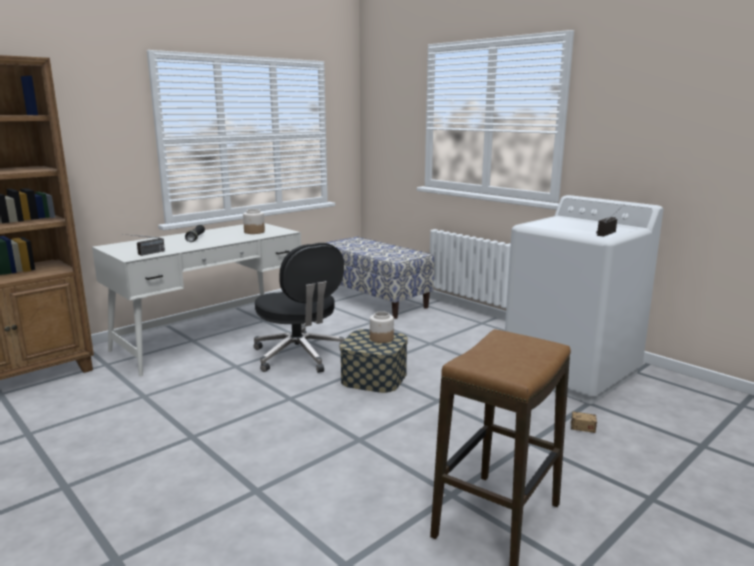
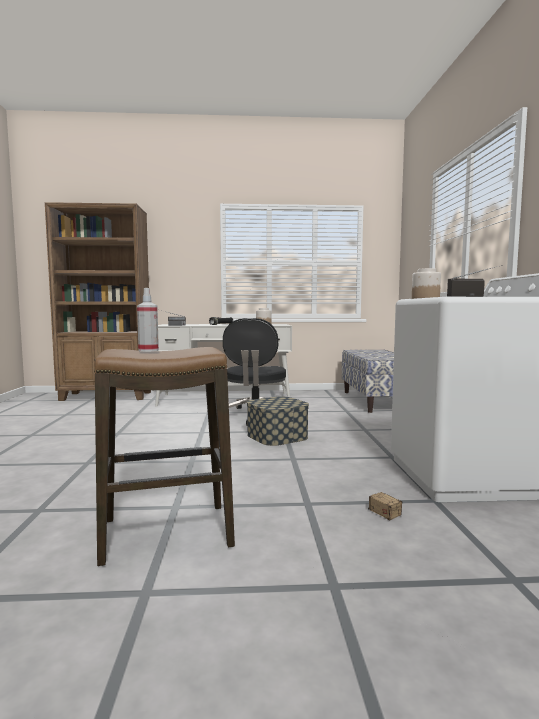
camera: 40 degrees right, 10 degrees down
(381, 338) = (285, 402): jar -> jar (425, 298)
(489, 355) = (148, 350): none -> spray bottle

